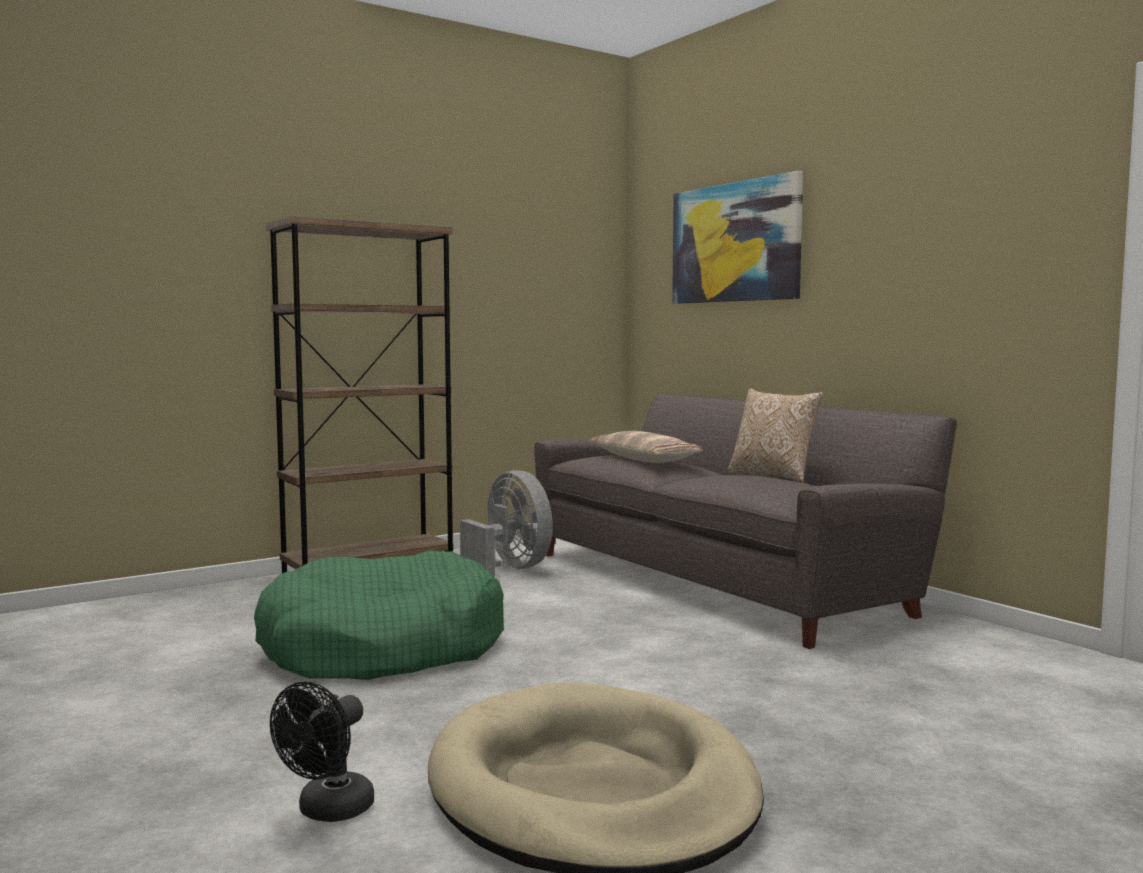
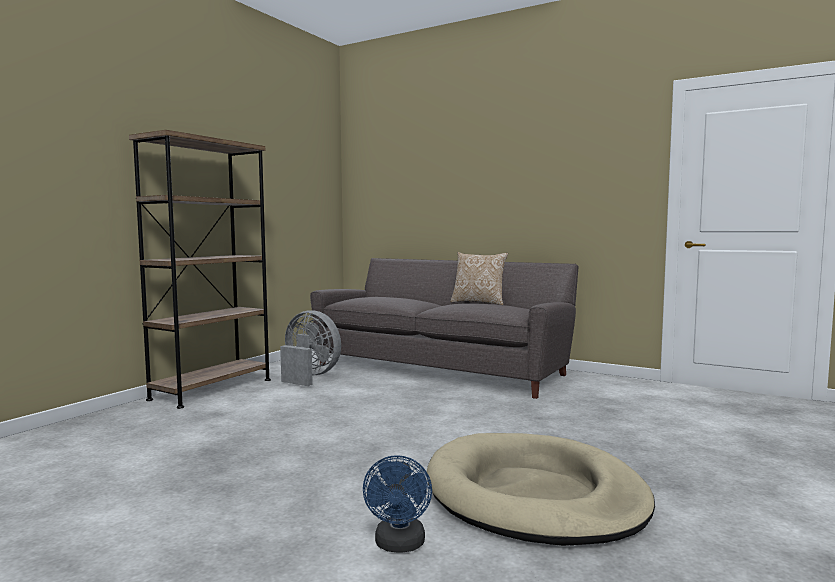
camera: 25 degrees left, 0 degrees up
(328, 811) = (399, 545): black fan -> blue fan
(382, 647) = (290, 436): green dog bed -> none
(644, 459) = (390, 298): pillow -> none
(735, 242) = (425, 165): picture -> none

